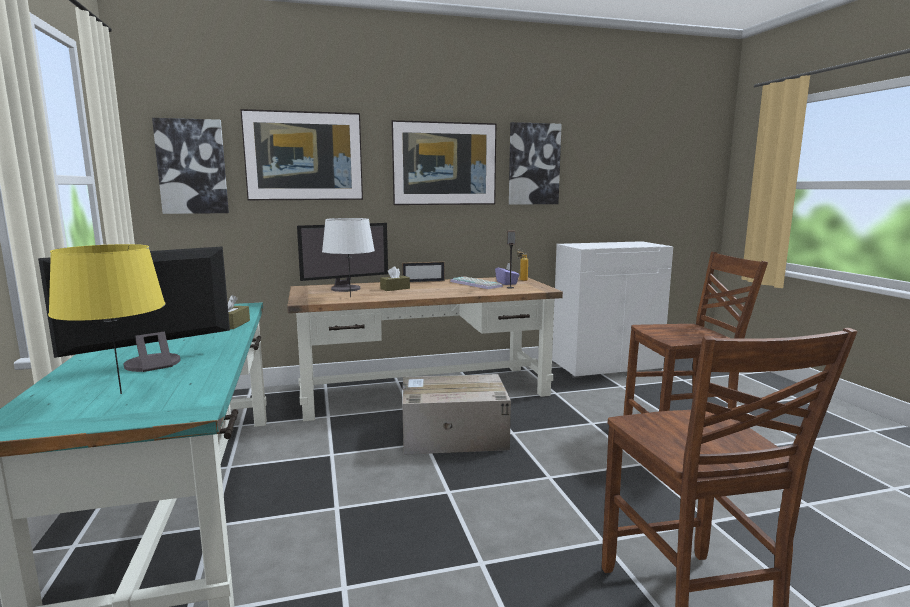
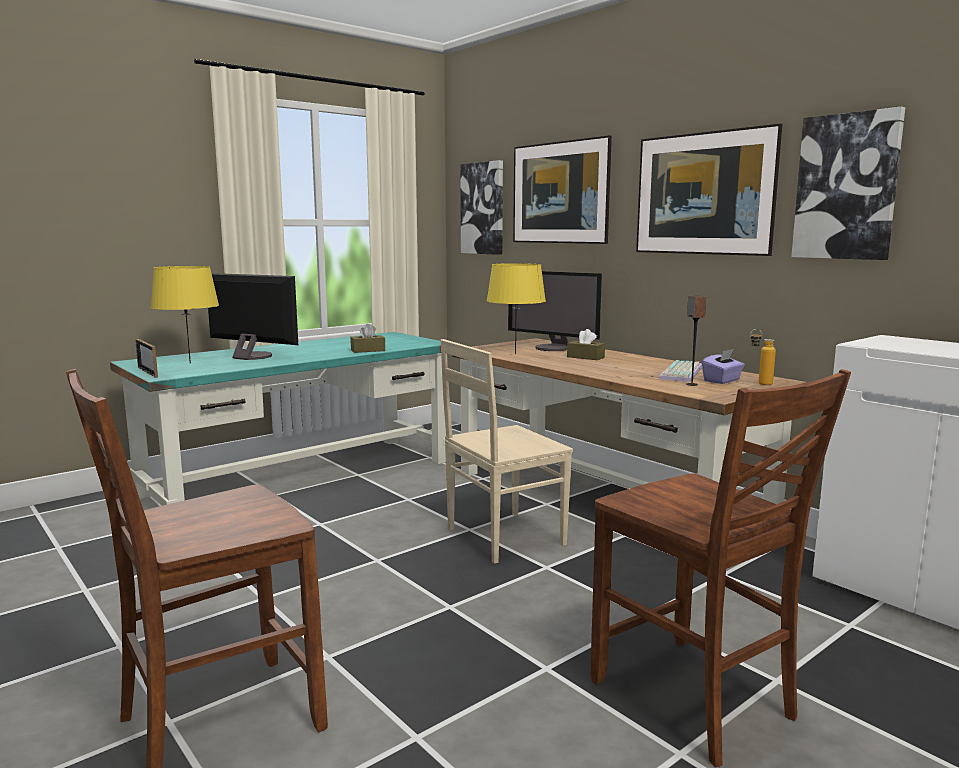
camera: 65 degrees right, 0 degrees up
(350, 297) = (515, 354): white table lamp -> yellow table lamp
(423, 281) = (649, 358): picture frame -> picture frame (147, 372)
(452, 435) = (502, 537): cardboard box -> beige chair

